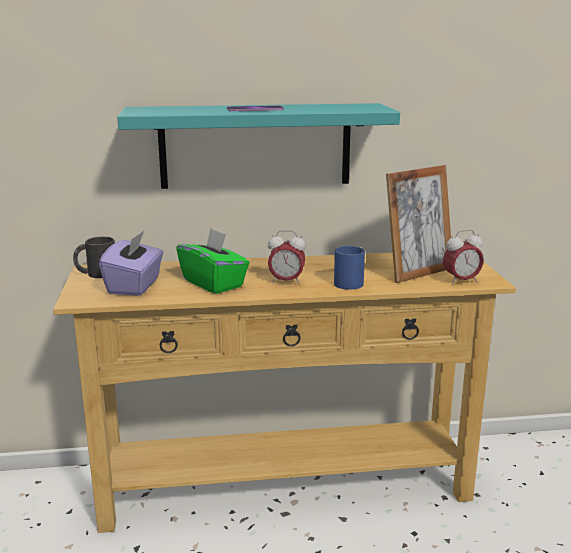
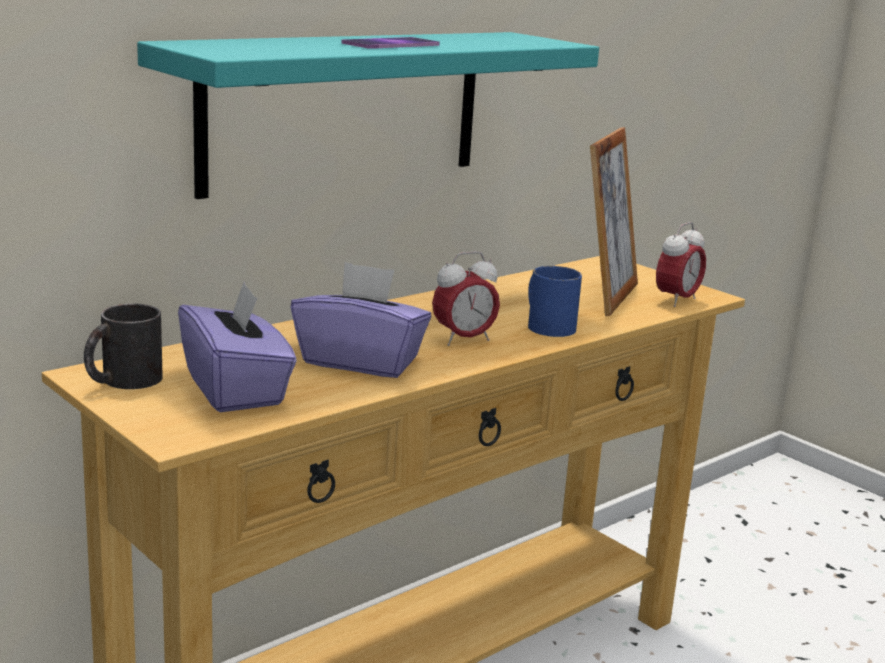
camera: 35 degrees left, 0 degrees up
(214, 283) = (360, 361): green tissue box -> purple tissue box

